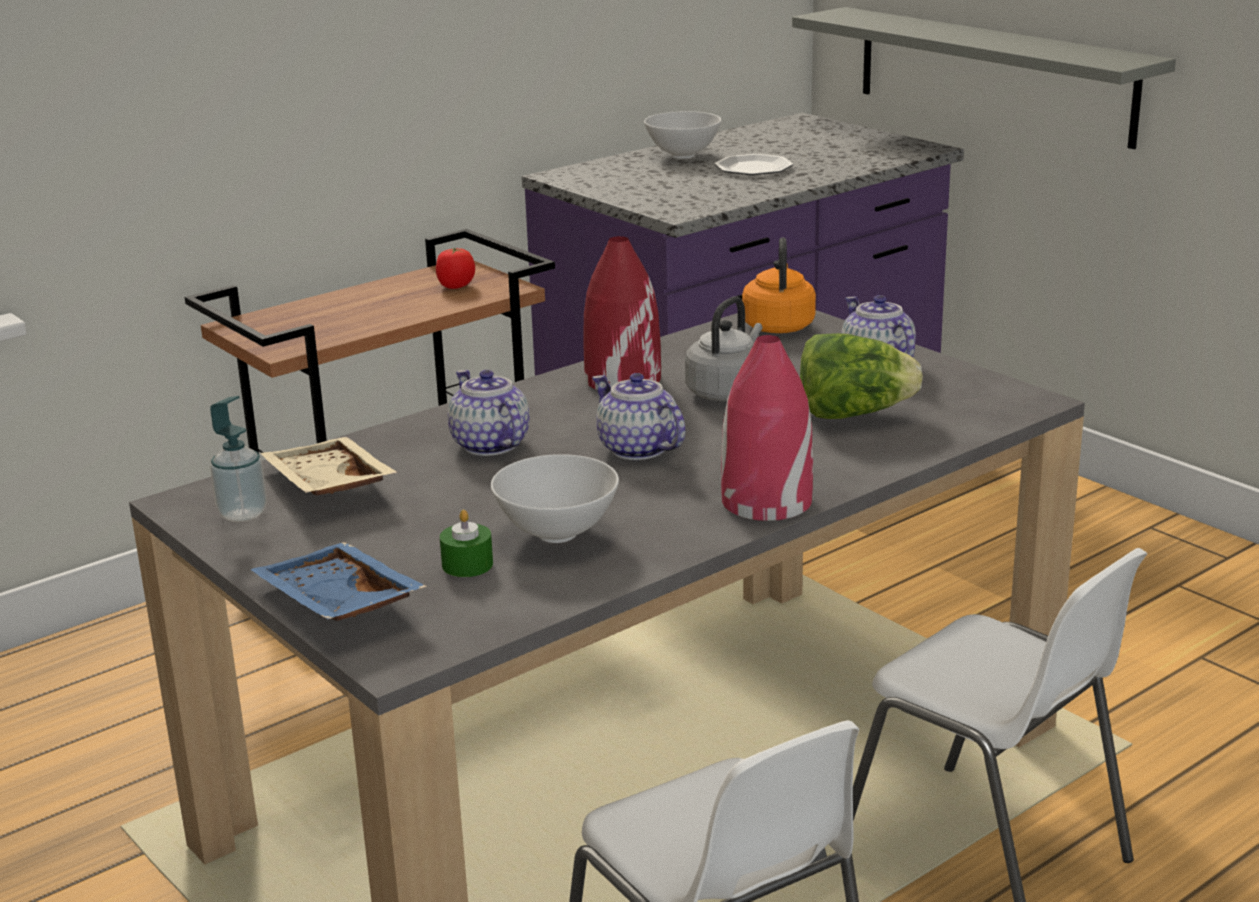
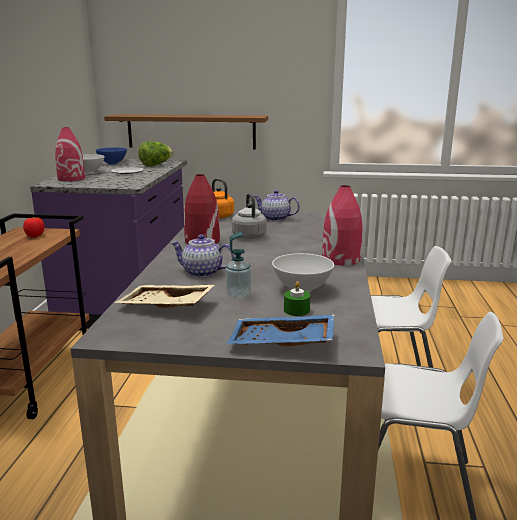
camera: 45 degrees left, 5 degrees down
(243, 514) = (150, 330): soap dispenser -> soap dispenser (238, 295)
(619, 169) = (72, 179): none -> red vase
(636, 449) = (261, 258): teapot -> none
(780, 135) = (112, 163): none -> blue bowl
(853, 414) = (303, 231): lettuce -> lettuce (156, 165)
(993, 75) = (191, 131): grey shelf -> brown shelf

